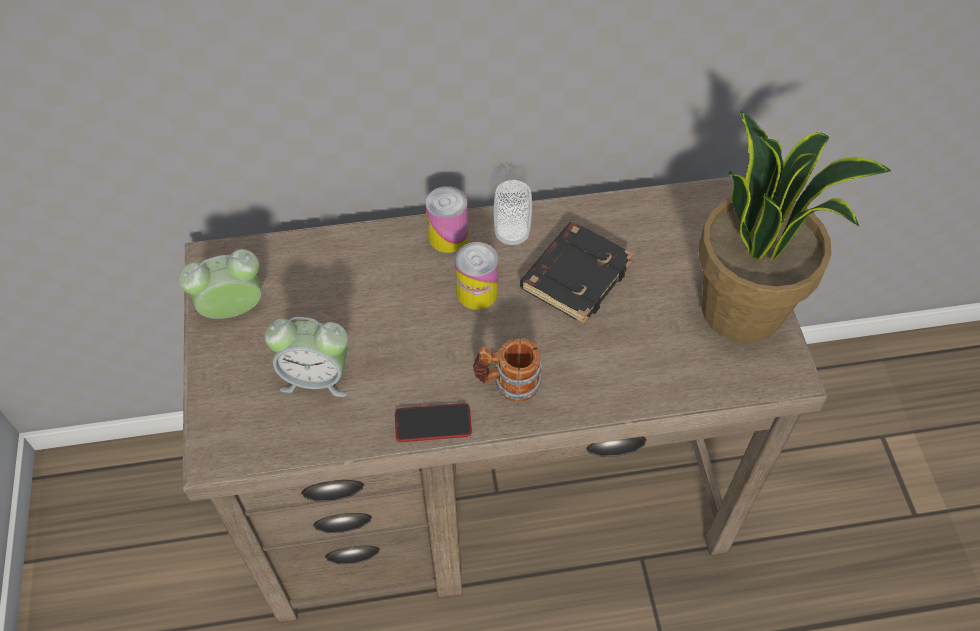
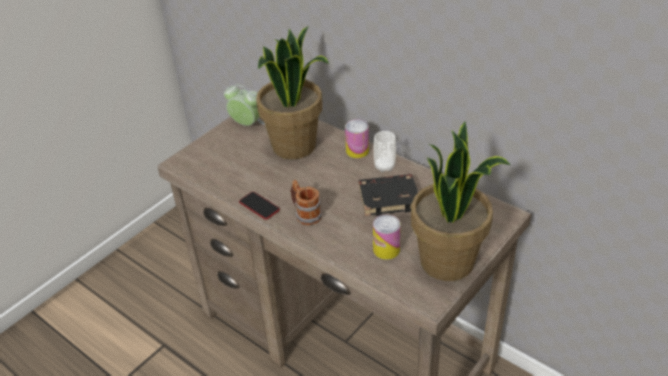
camera: 50 degrees right, 15 degrees down
(316, 377) = (242, 163): alarm clock -> none
(355, 292) = (295, 146): none -> potted plant
(477, 292) = (340, 176): can -> can (386, 249)

